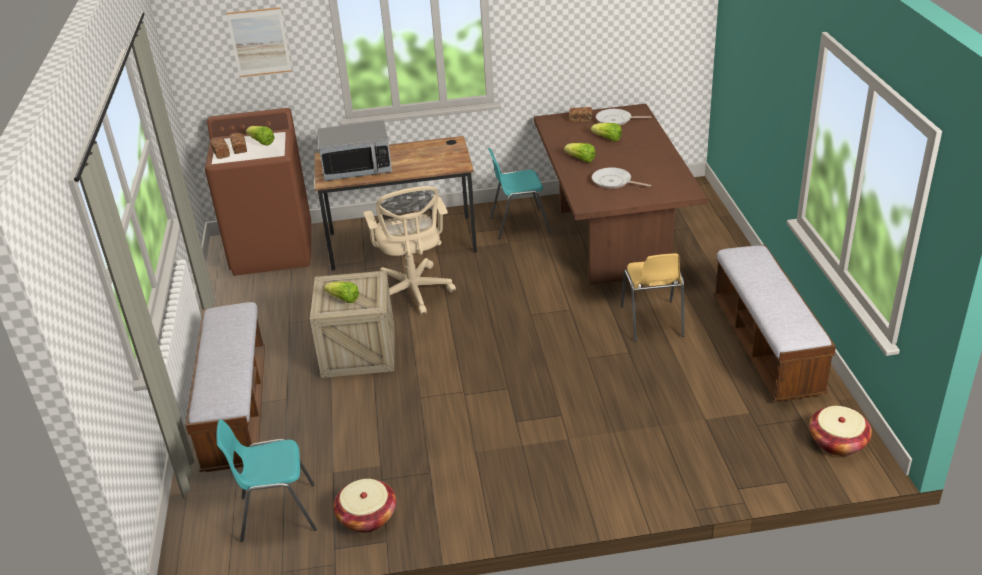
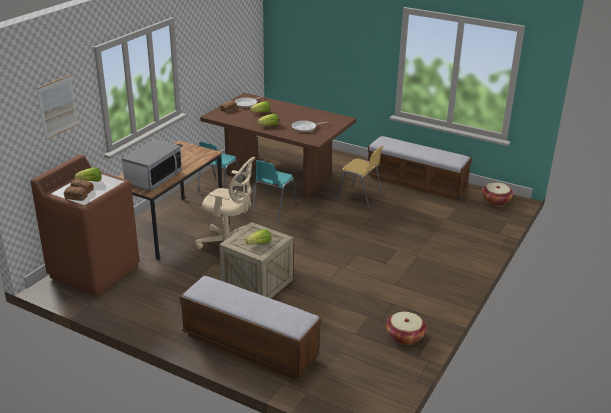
camera: 55 degrees left, 5 degrees down
(277, 513) = (366, 365): turquoise chair -> turquoise chair (273, 209)

